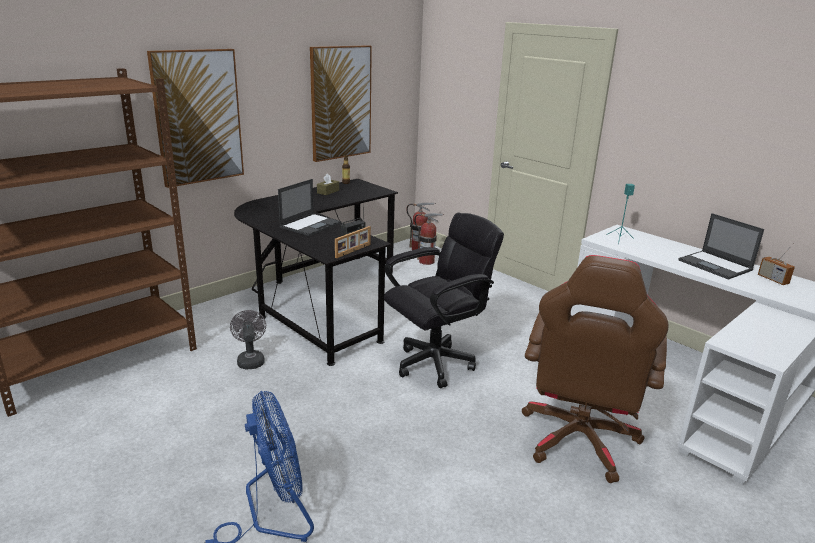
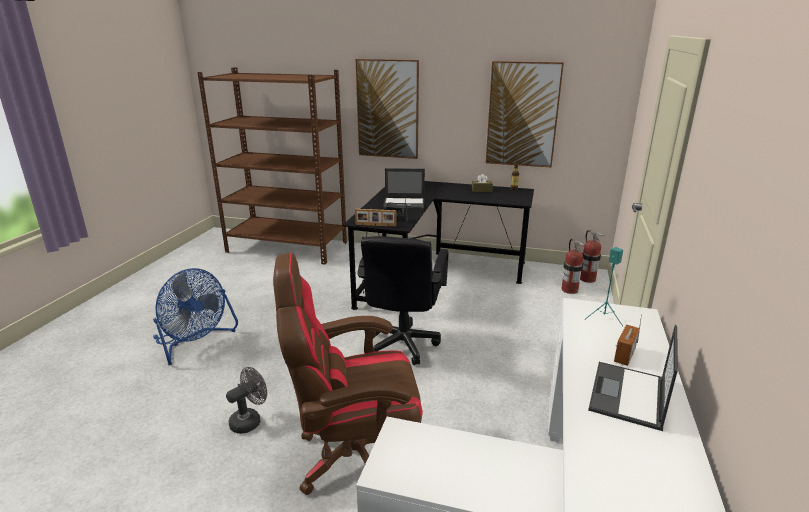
camera: 60 degrees right, 0 degrees up
(250, 360) = (330, 282): grey fan -> grey fan (249, 420)
(437, 363) = (403, 348): black office chair -> black office chair turned 75 degrees clockwise
(772, 279) = (653, 454): radio -> radio (624, 355)

